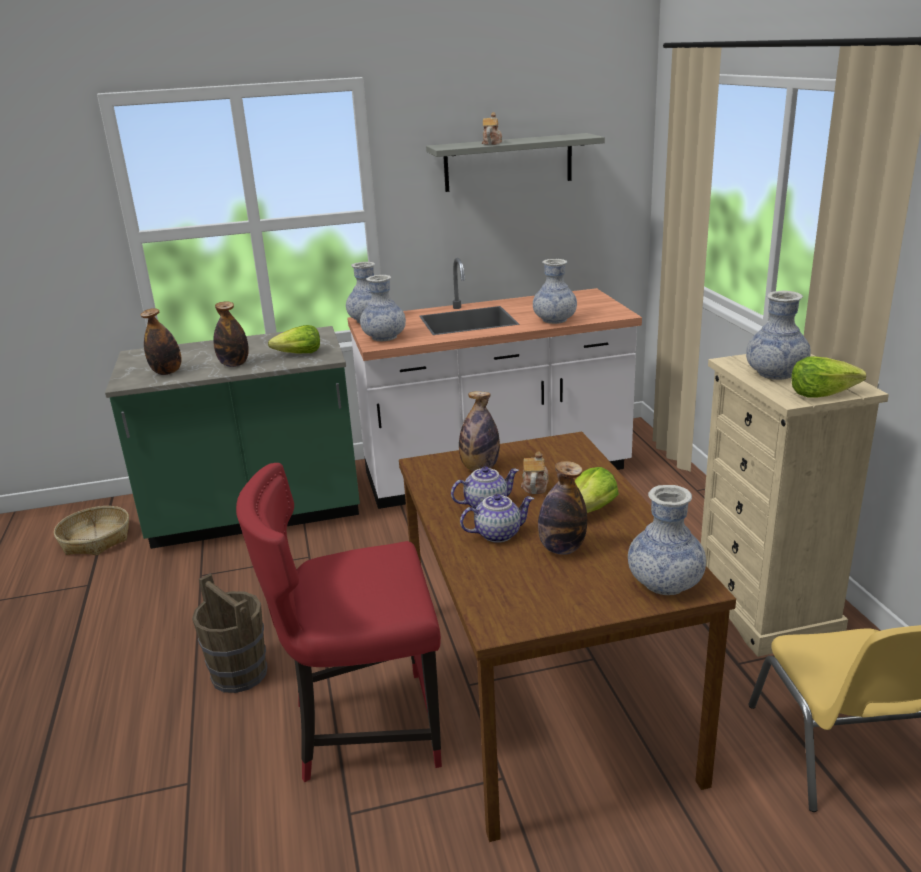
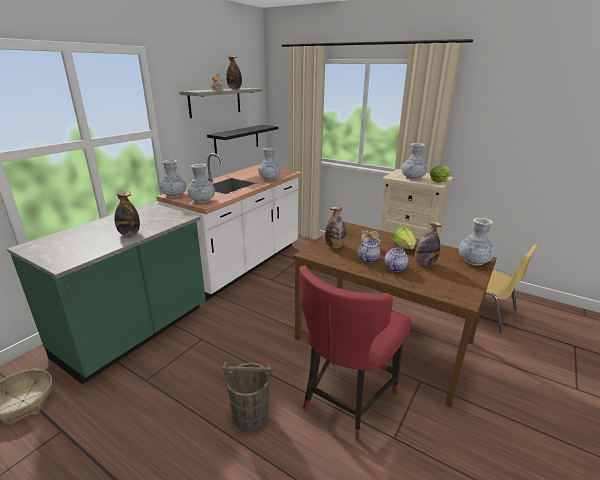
camera: 45 degrees left, 0 degrees up
(167, 372) = (85, 250): bottle -> bottle (234, 88)
(299, 354) = (163, 219): lettuce -> none
(559, 235) = (237, 140): none -> black shelf

